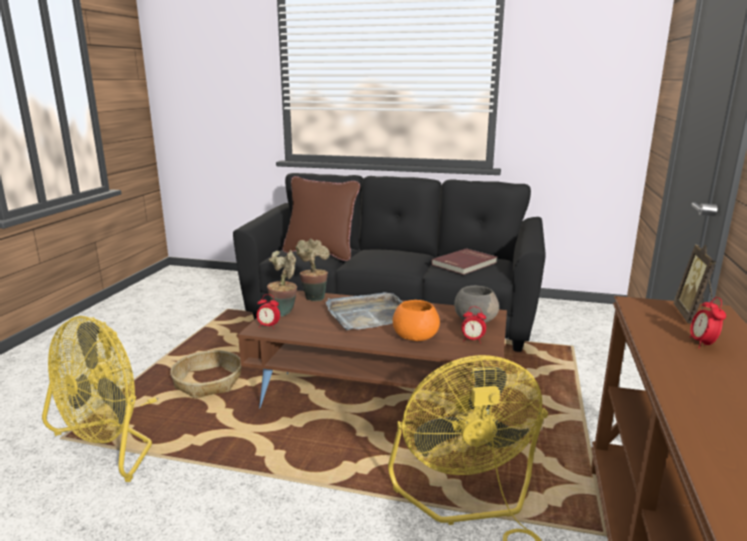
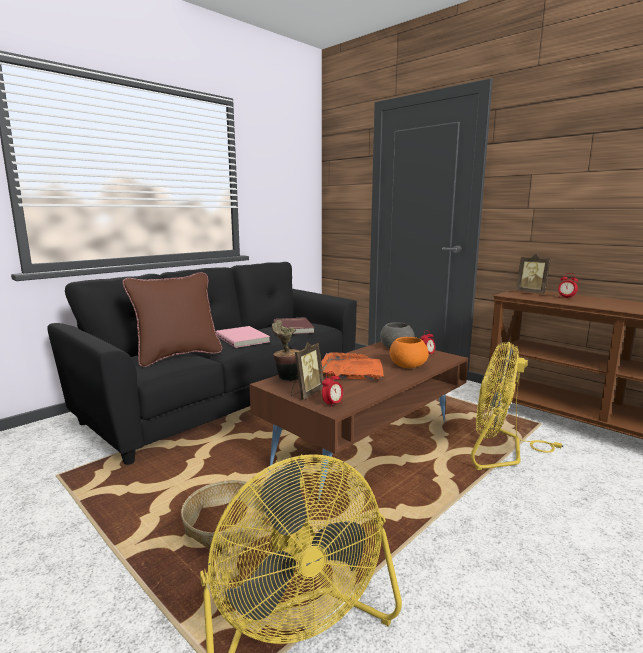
camera: 60 degrees left, 5 degrees down
(285, 312) = (306, 394): potted plant -> picture frame
(367, 315) = (351, 370): grey tray -> orange tray
(395, 257) = (243, 339): none -> pink book

